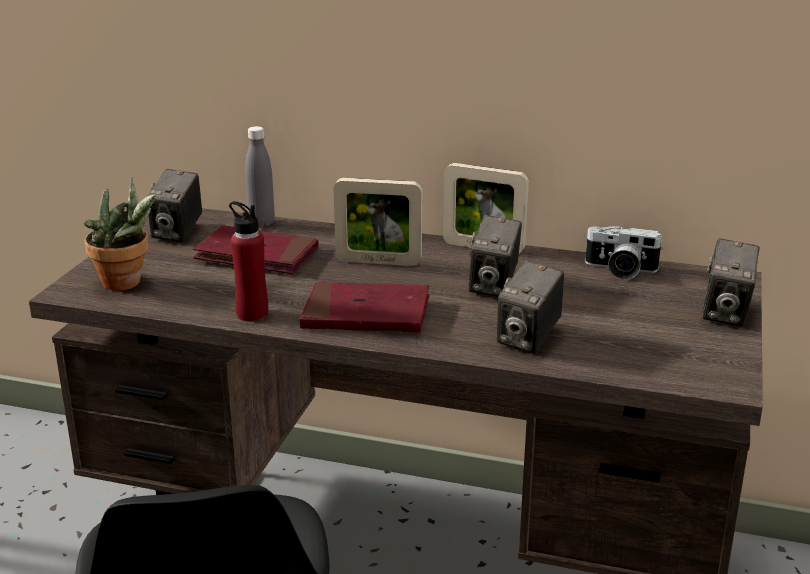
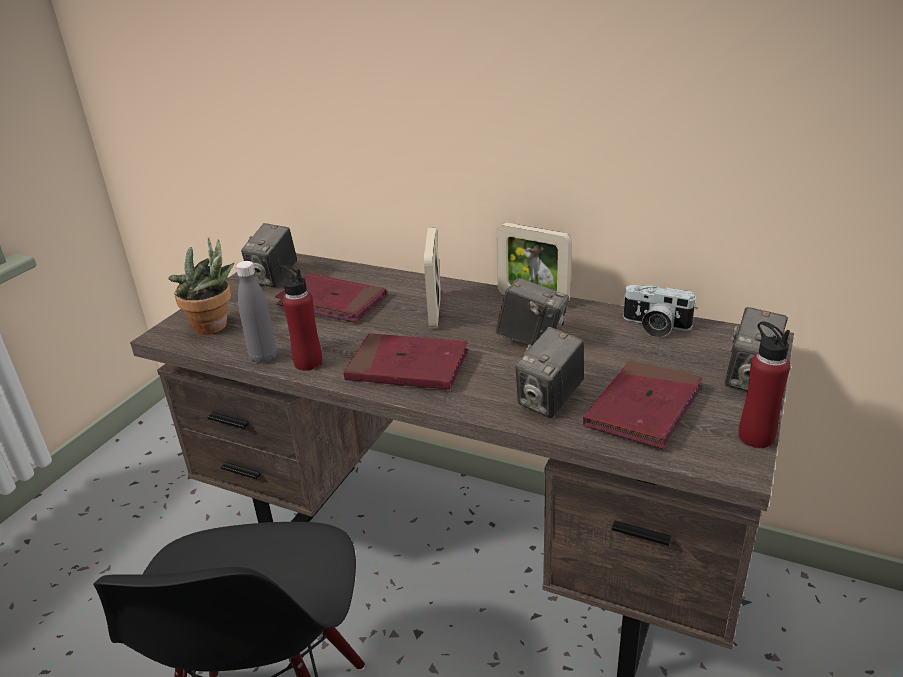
camera: 10 degrees right, 5 degrees up
(261, 223) = (347, 270): grey bottle -> grey bottle (263, 357)
(378, 262) = (435, 311): picture frame -> picture frame turned 75 degrees clockwise
(493, 286) = (531, 340): camera -> camera turned 90 degrees counterclockwise
(625, 342) = (643, 408): none -> red book
(740, 361) = (755, 437): none -> red bottle

